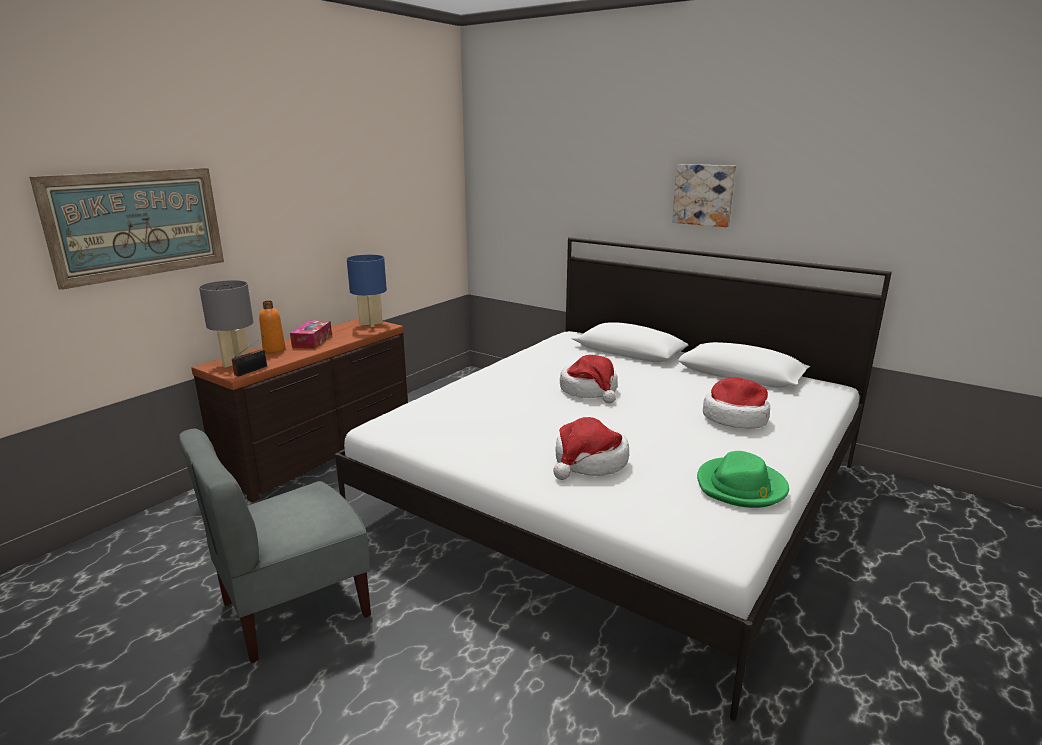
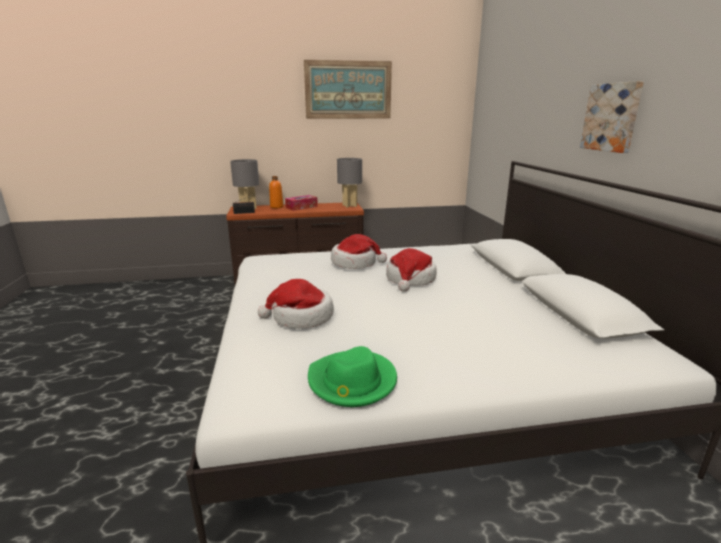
camera: 45 degrees right, 0 degrees up
(137, 224) = (209, 121): picture -> picture (348, 90)
(294, 608) = (167, 341): grey chair -> none
(370, 324) = (349, 205): blue table lamp -> grey table lamp
(735, 418) = (479, 339): hat -> hat (355, 263)

